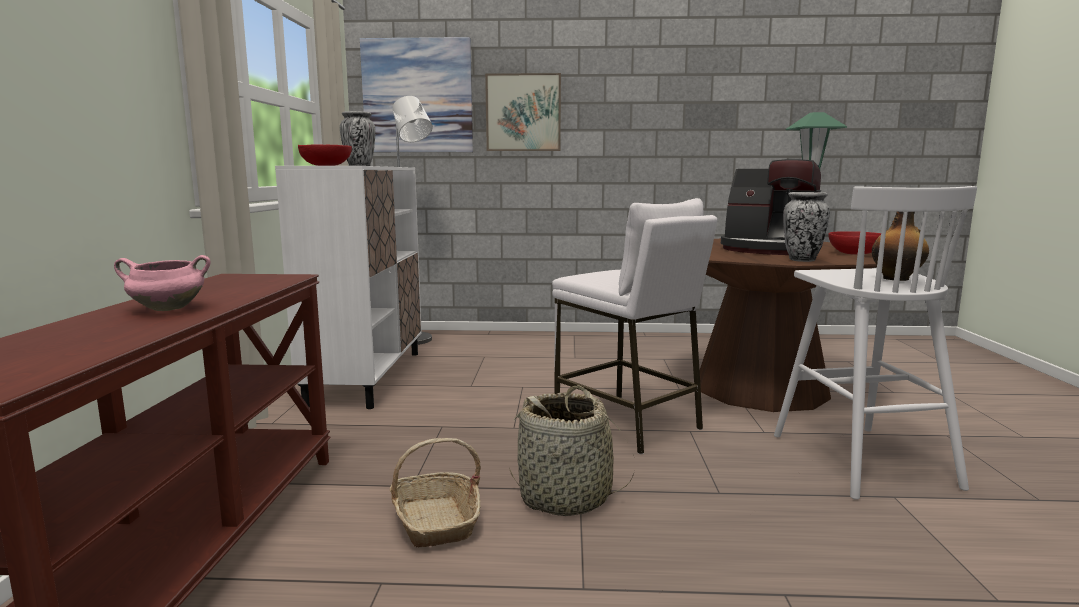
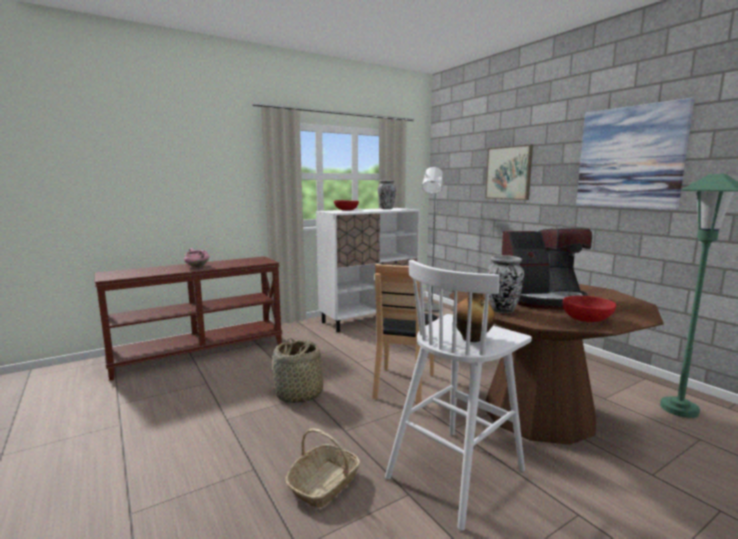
camera: 55 degrees right, 0 degrees up
(417, 96) = (457, 164): picture -> picture (629, 158)
(435, 521) = (253, 377): basket -> basket (324, 484)
(627, 423) = (403, 385): white stool -> brown chair
(768, 249) = (541, 299): coffee machine -> coffee machine turned 90 degrees counterclockwise

